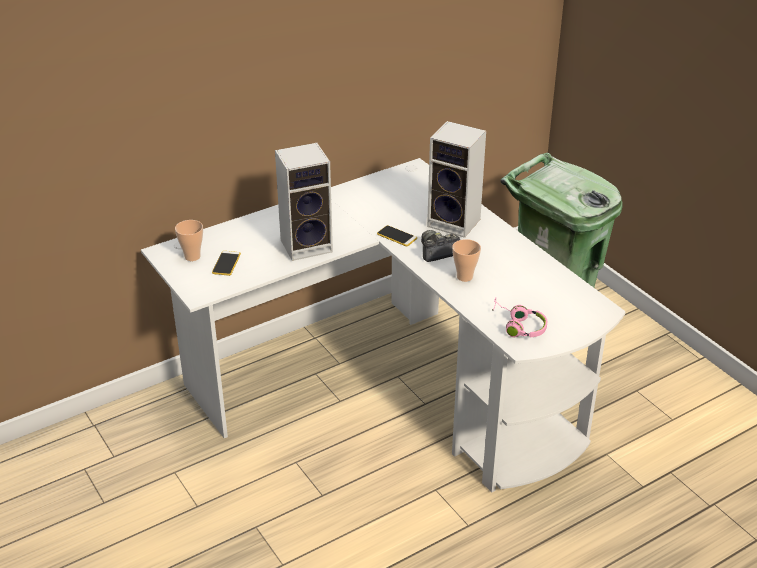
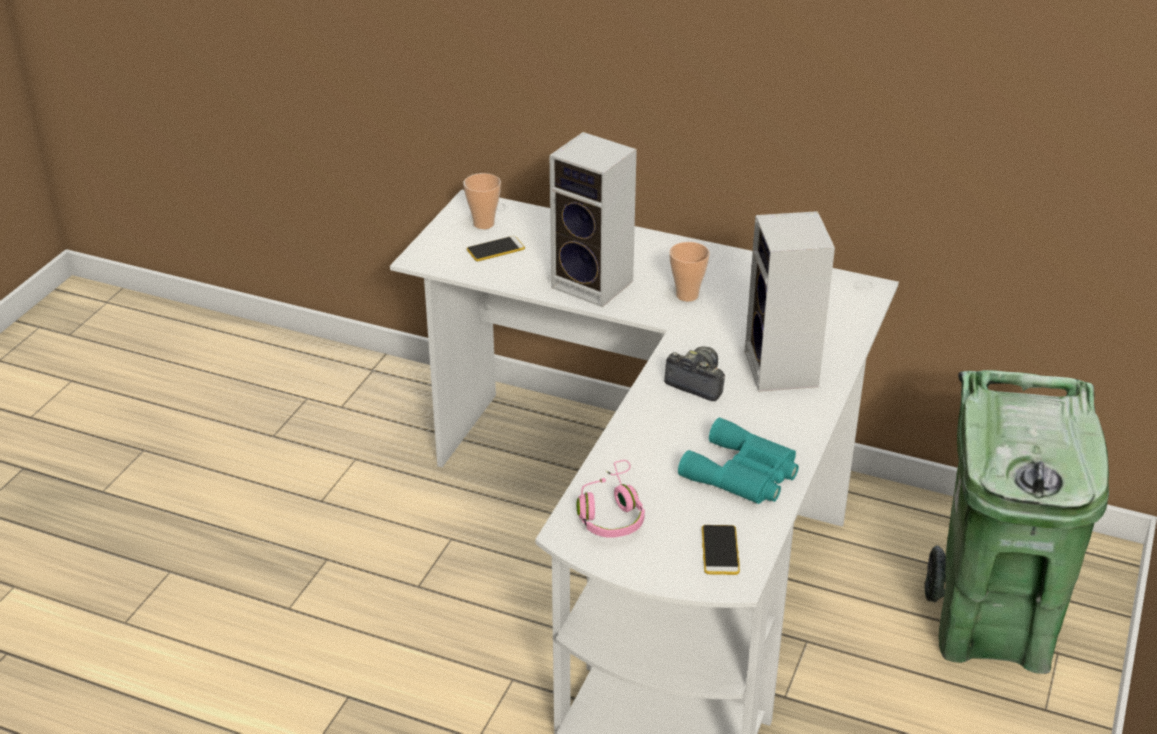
camera: 55 degrees right, 0 degrees up
(396, 236) = (693, 338): phone -> phone (720, 550)
(464, 277) = (669, 426): cup -> cup (687, 295)
(527, 272) = (743, 474): none -> turquoise binoculars

